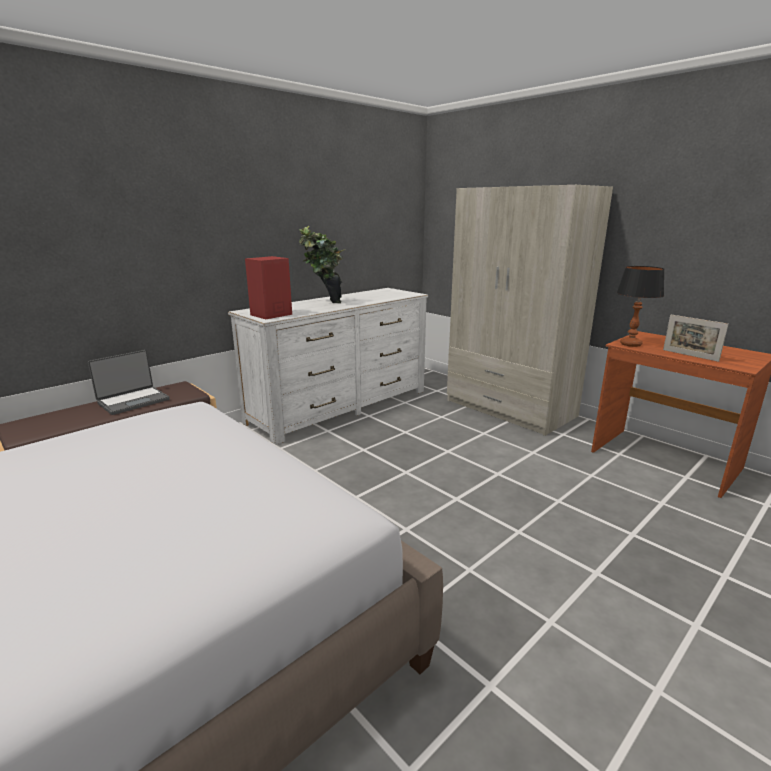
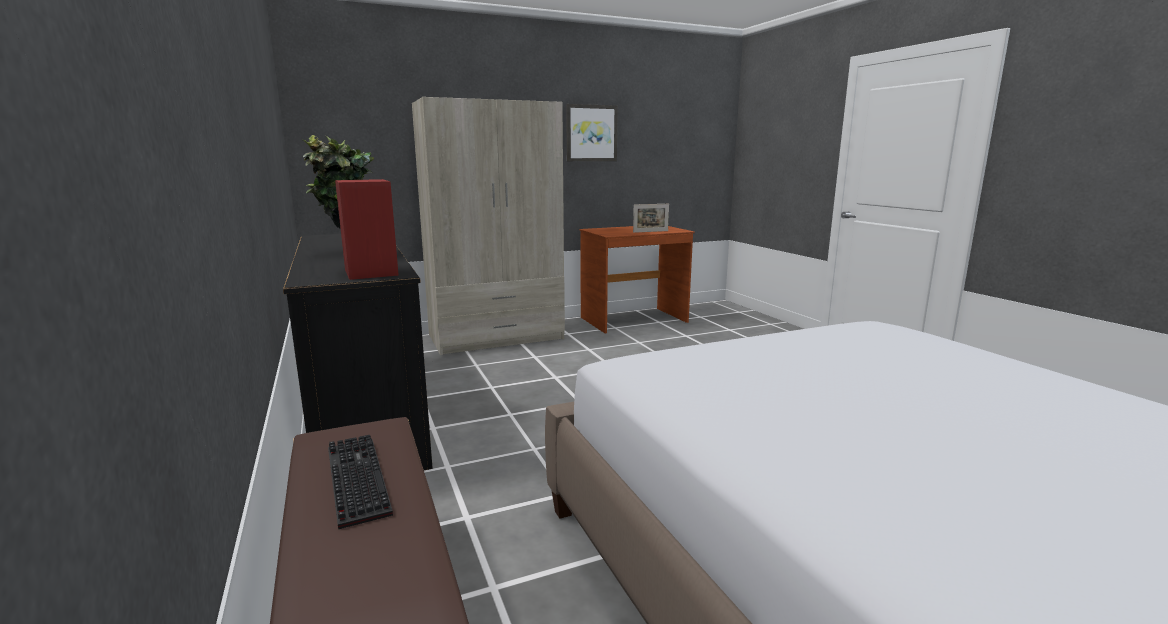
camera: 70 degrees left, 5 degrees down
(133, 401) = (354, 480): laptop -> keyboard
(340, 406) = (365, 410): white dresser -> black dresser
(630, 344) = (613, 234): table lamp -> none
(682, 216) = (591, 133): none -> picture

